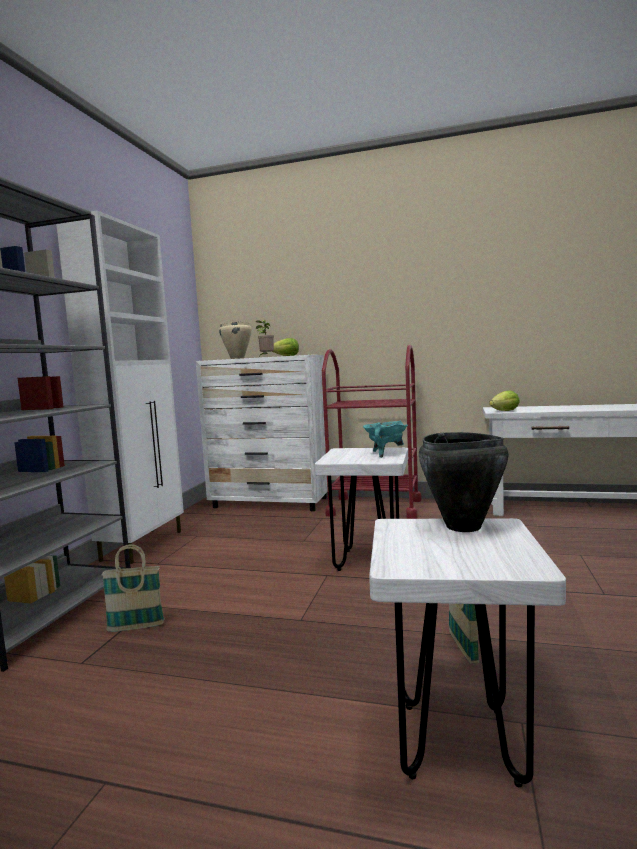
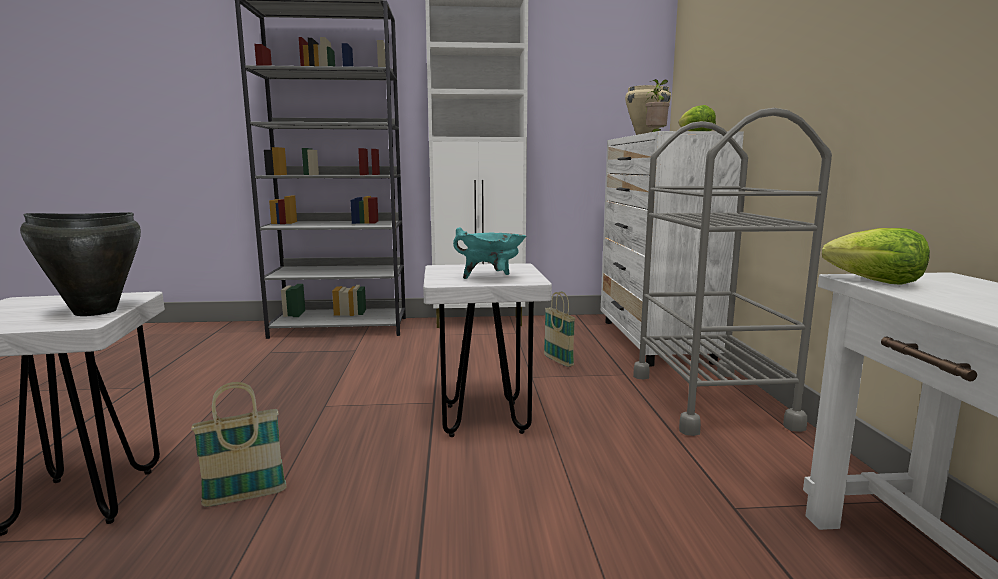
camera: 70 degrees right, 5 degrees up
(136, 627) = (318, 354): basket -> basket (558, 361)
(374, 507) = (709, 400): red cart -> grey cart

